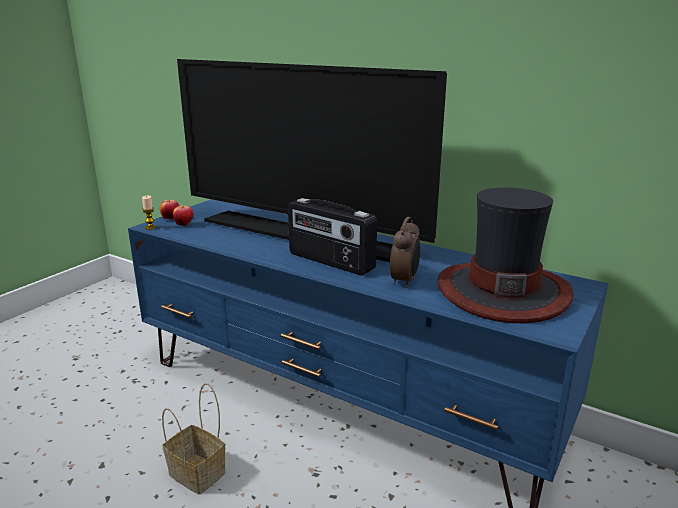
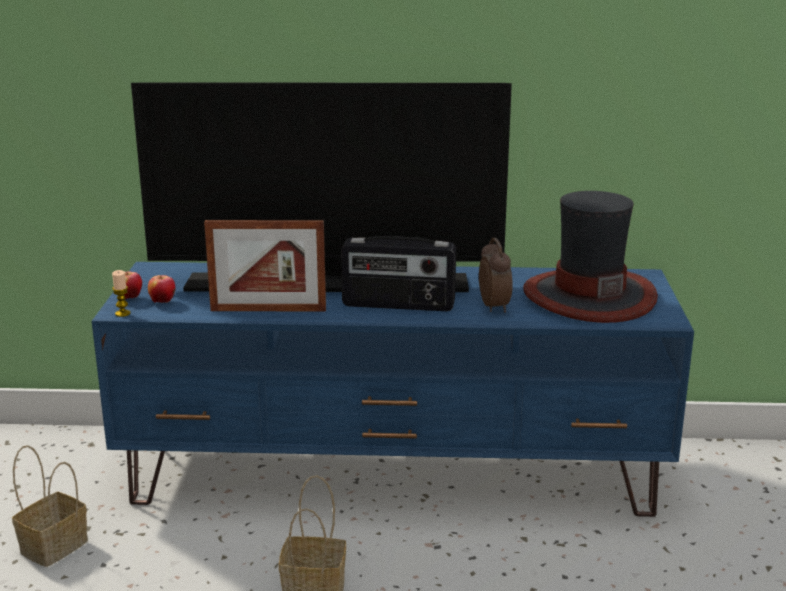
camera: 30 degrees left, 0 degrees up
(91, 378) = (53, 548): none -> basket
(236, 245) = (268, 310): none -> picture frame

